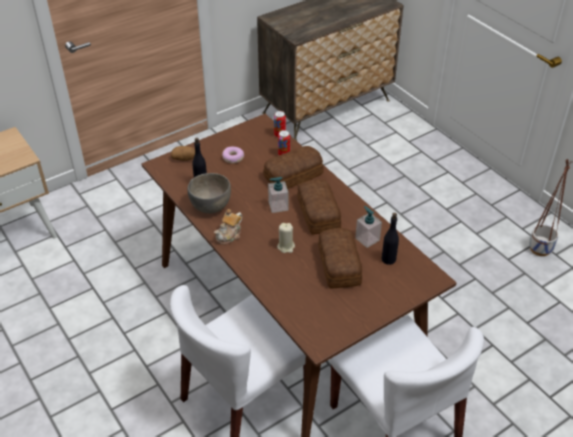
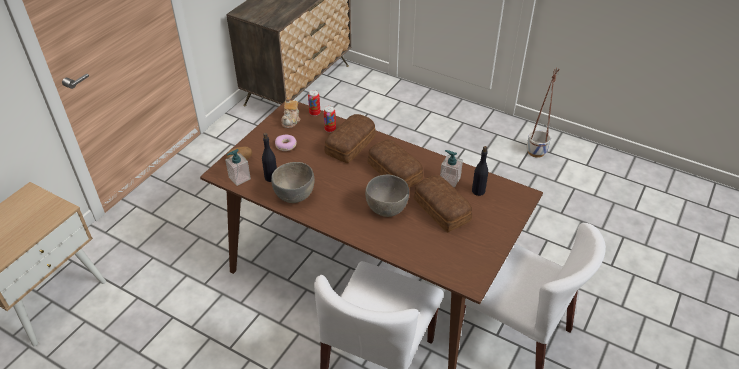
camera: 25 degrees left, 0 degrees up
(229, 235) = (329, 215): teapot -> teapot (291, 120)
(278, 206) = (355, 176): soap dispenser -> soap dispenser (239, 178)
(286, 246) = (386, 209): beige candle -> grey bowl

